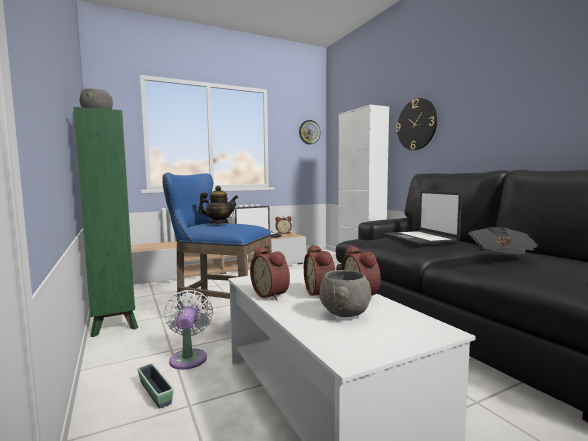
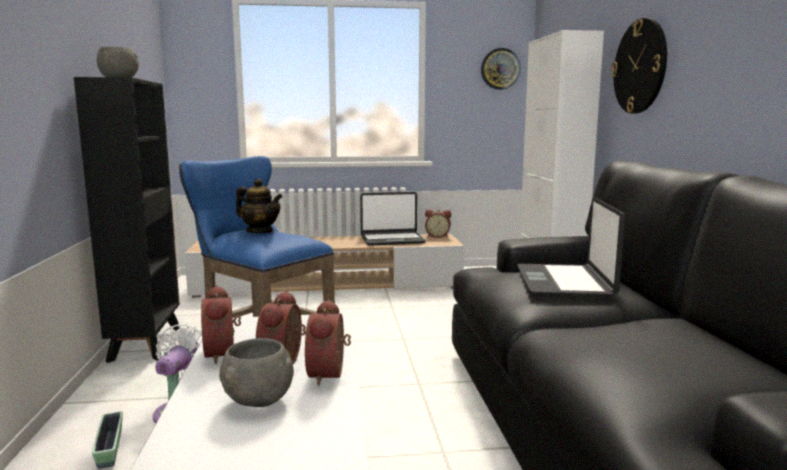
camera: 20 degrees right, 5 degrees up
(115, 320) = (147, 343): green bookcase -> black bookcase
(502, 258) = (626, 343): newspaper -> none

